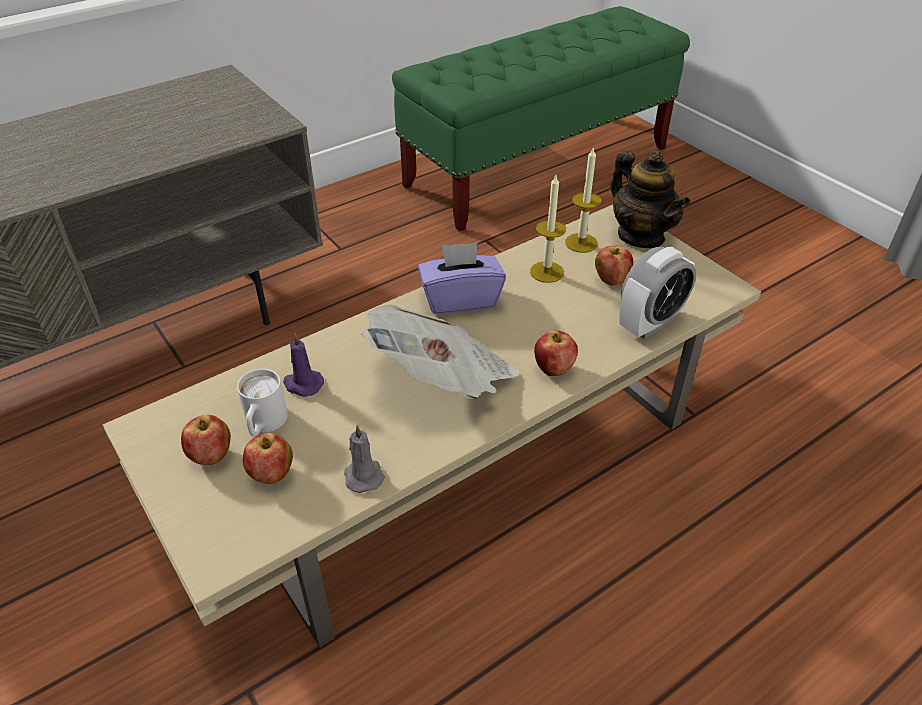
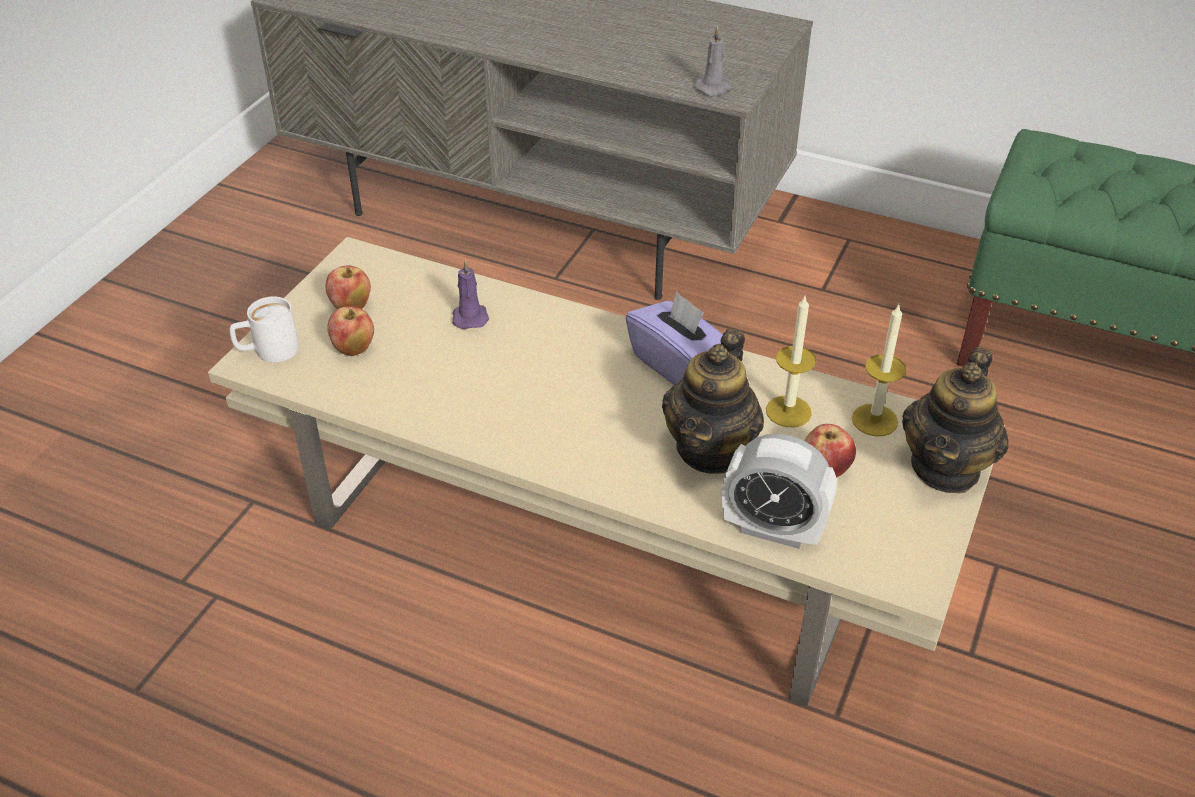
camera: 60 degrees right, 0 degrees up
(264, 425) = (405, 318): white mug -> white mug (267, 351)
(363, 475) = (388, 401): grey candle -> grey candle (714, 87)
(444, 379) = (546, 402): newspaper -> none
(553, 369) = (625, 474): apple -> none
(557, 319) = (711, 449): none -> teapot

